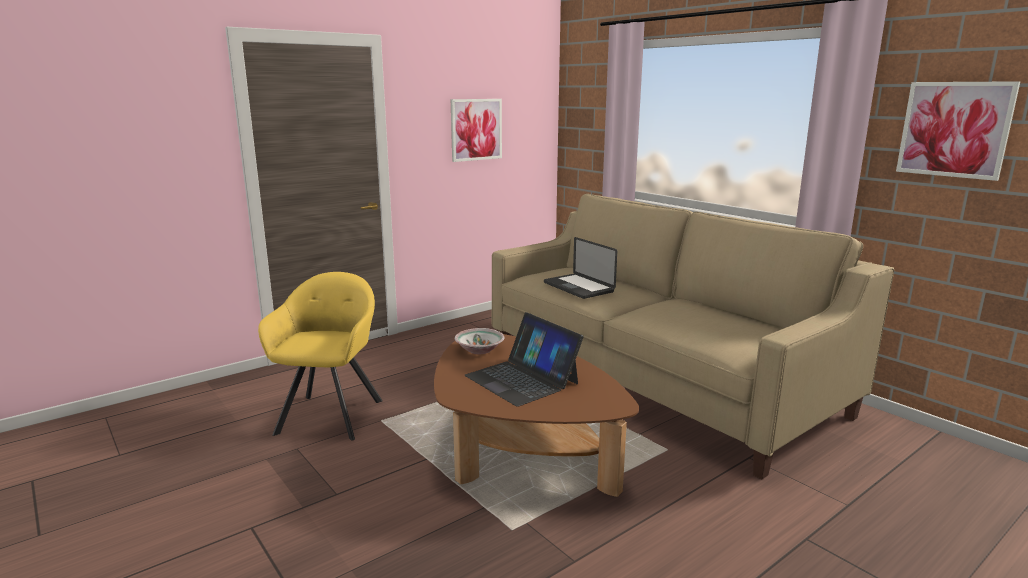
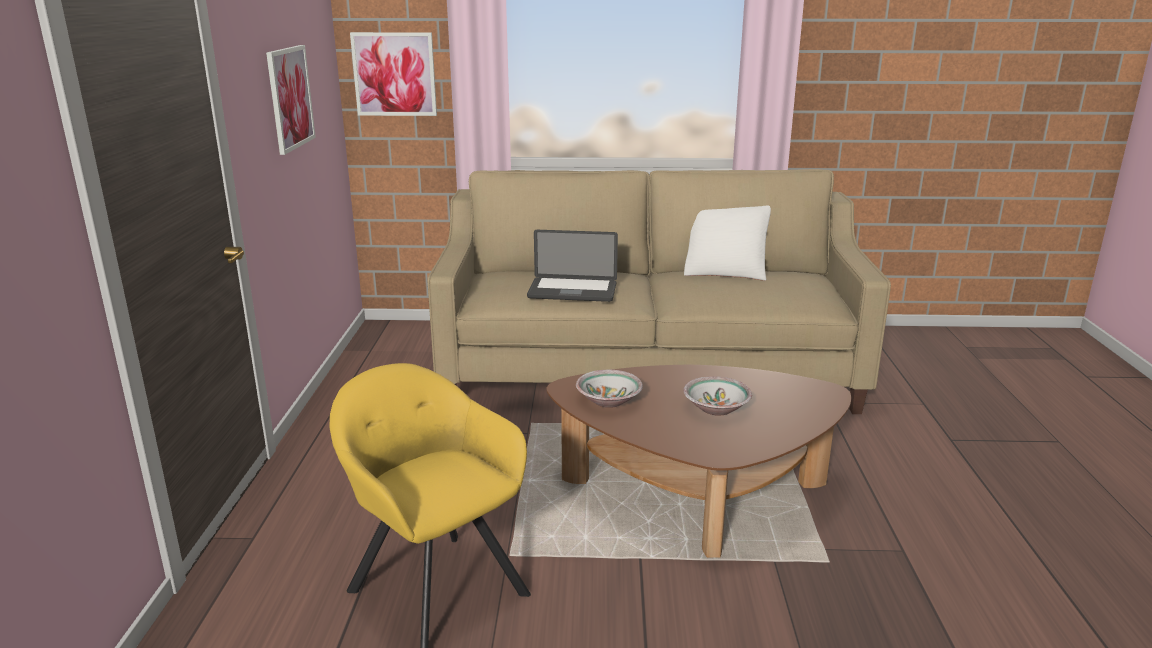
camera: 50 degrees left, 5 degrees up
(522, 379) = (716, 408): laptop -> bowl
(719, 309) = (725, 271): none -> white pillow
(954, 129) = (863, 60): picture -> picture (394, 74)

